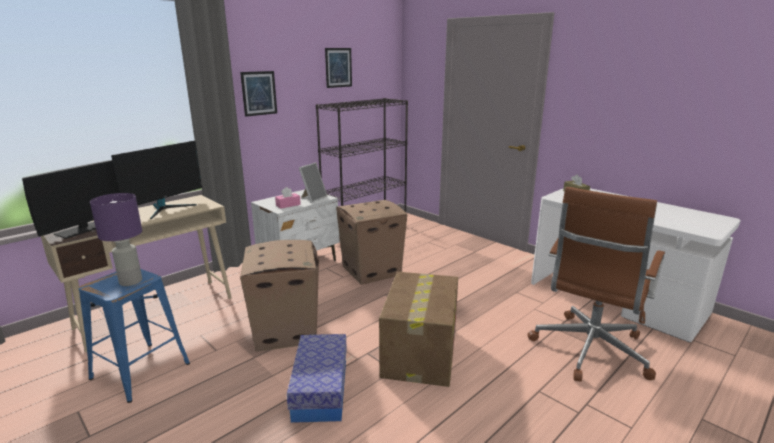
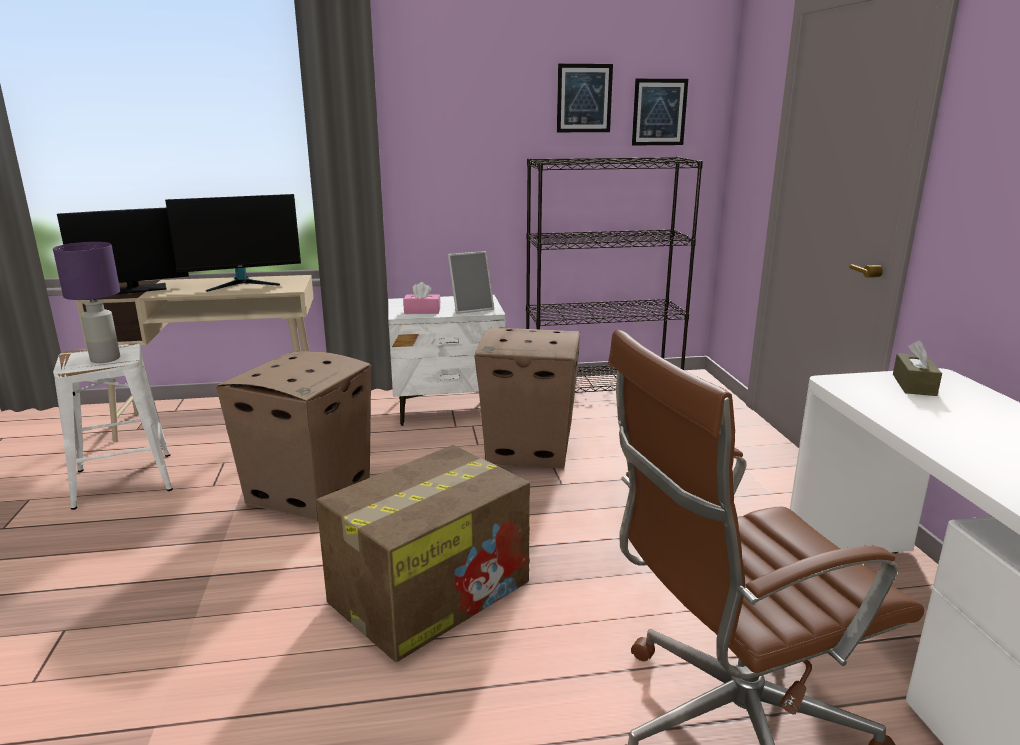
camera: 35 degrees right, 0 degrees up
(141, 371) = (124, 480): blue stool -> white stool
(259, 93) = (429, 134): picture -> picture (659, 112)
(320, 389) = (243, 582): storage box -> none

